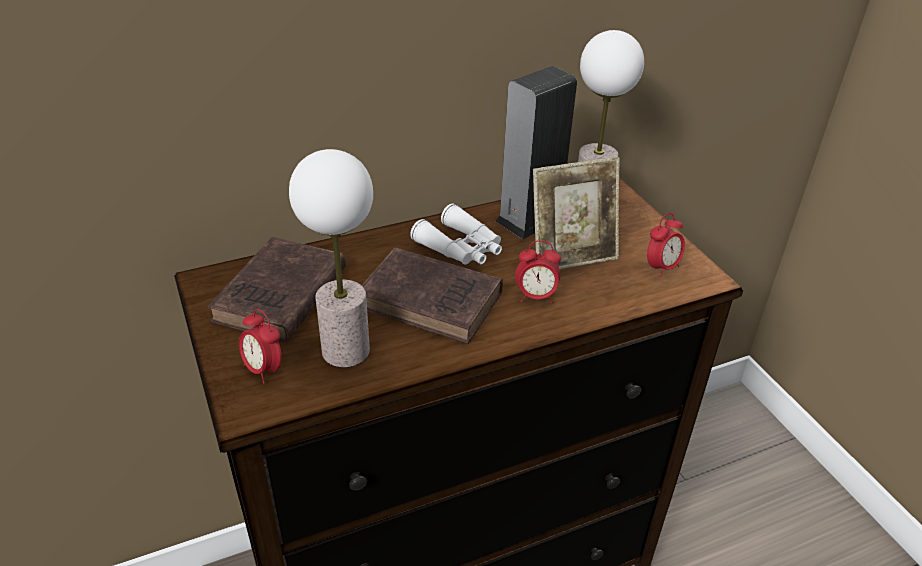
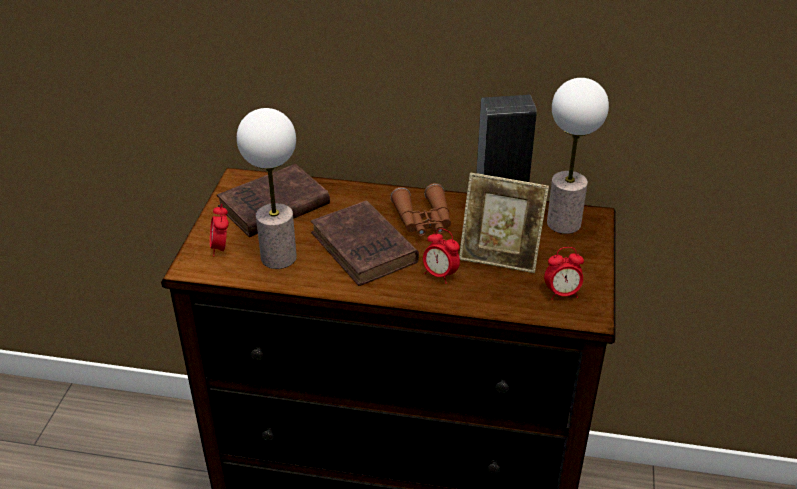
camera: 35 degrees right, 0 degrees up
(461, 248) = (423, 220): white binoculars -> brown binoculars

